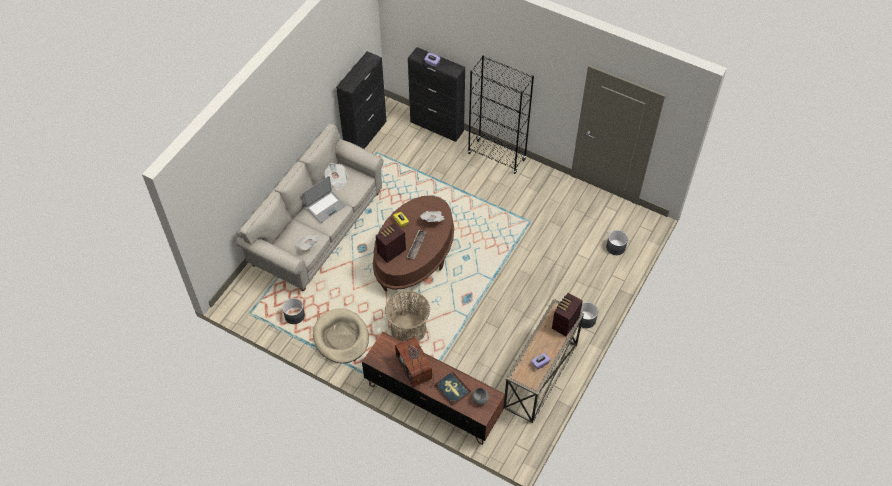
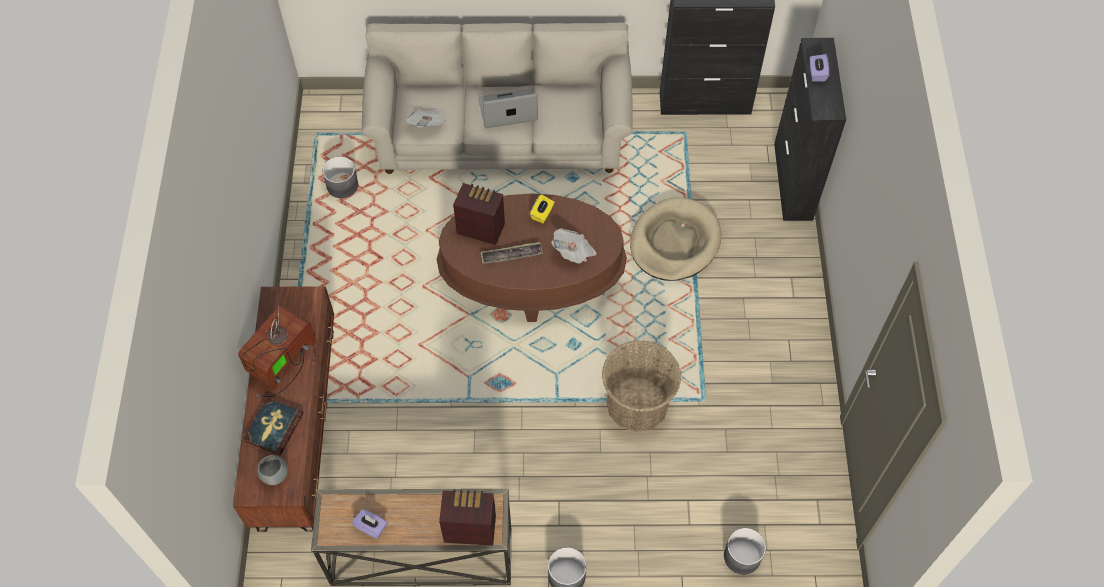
camera: 60 degrees right, 5 degrees up
(325, 207) = (508, 110): laptop -> laptop turned 150 degrees clockwise
(336, 180) = (562, 98): newspaper -> none
(341, 337) = (339, 258): beige dog bed -> beige dog bed (674, 242)
(408, 328) = (401, 332): basket -> basket (637, 403)
(497, 156) = (797, 290): black bookcase -> none

